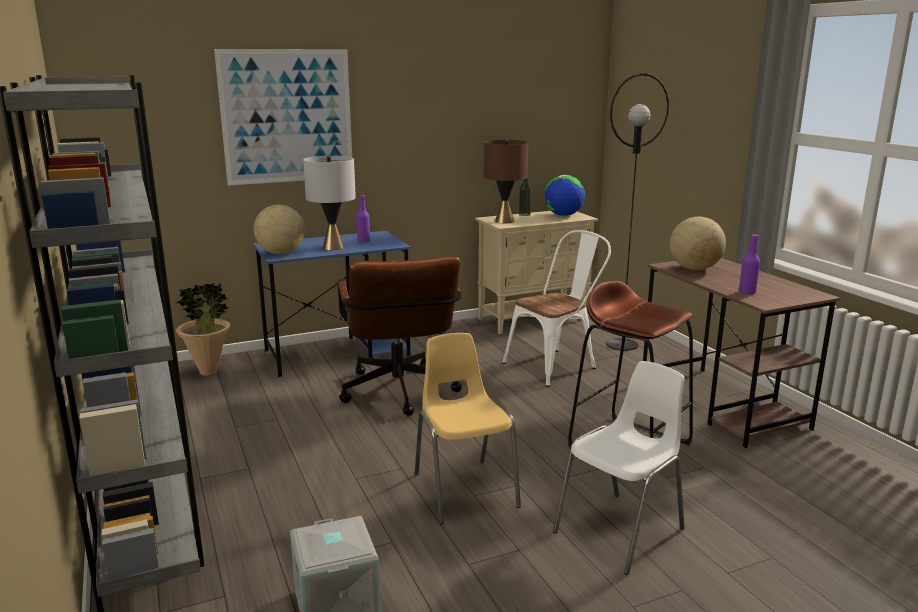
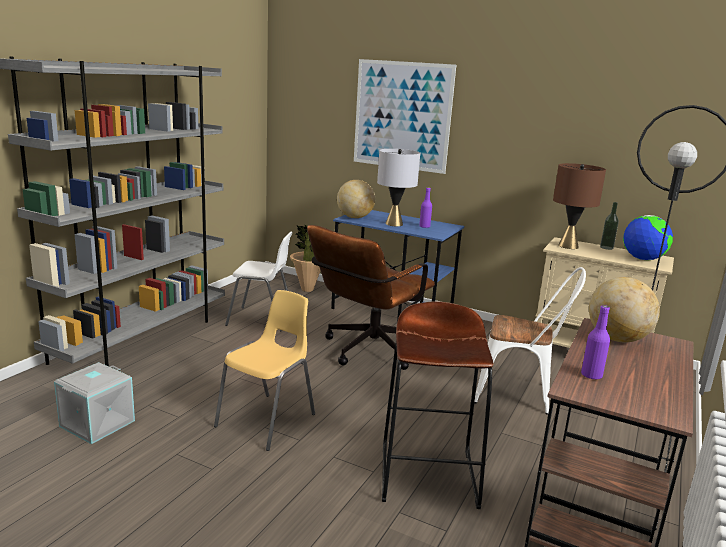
camera: 50 degrees right, 0 degrees up
(621, 531) = (282, 510): white chair -> white chair (261, 319)

